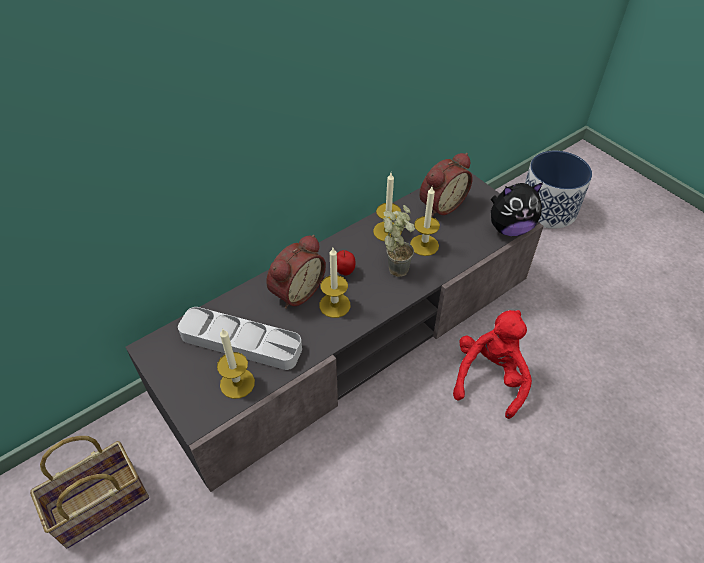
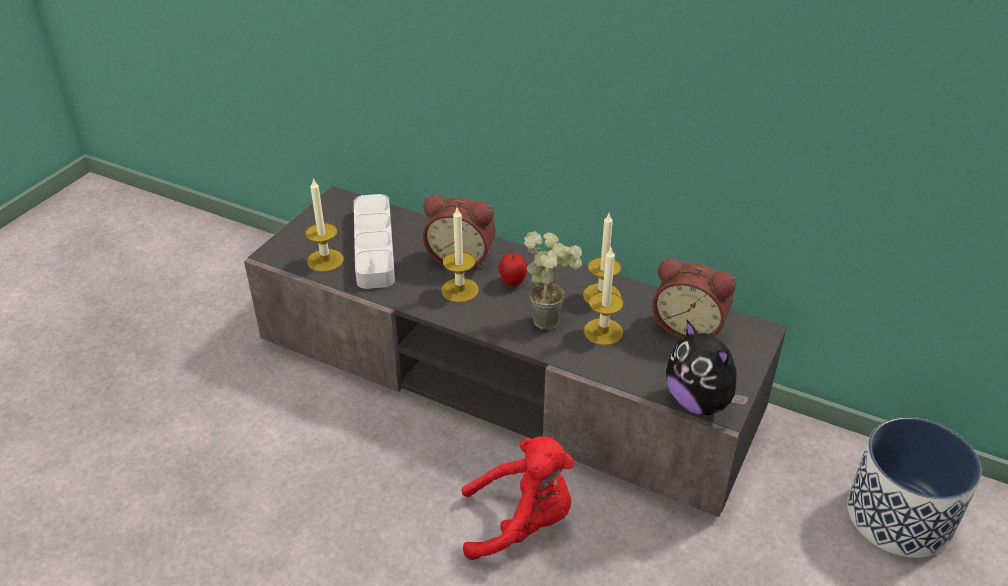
camera: 65 degrees right, 10 degrees down
(99, 507) = (224, 282): basket -> none

